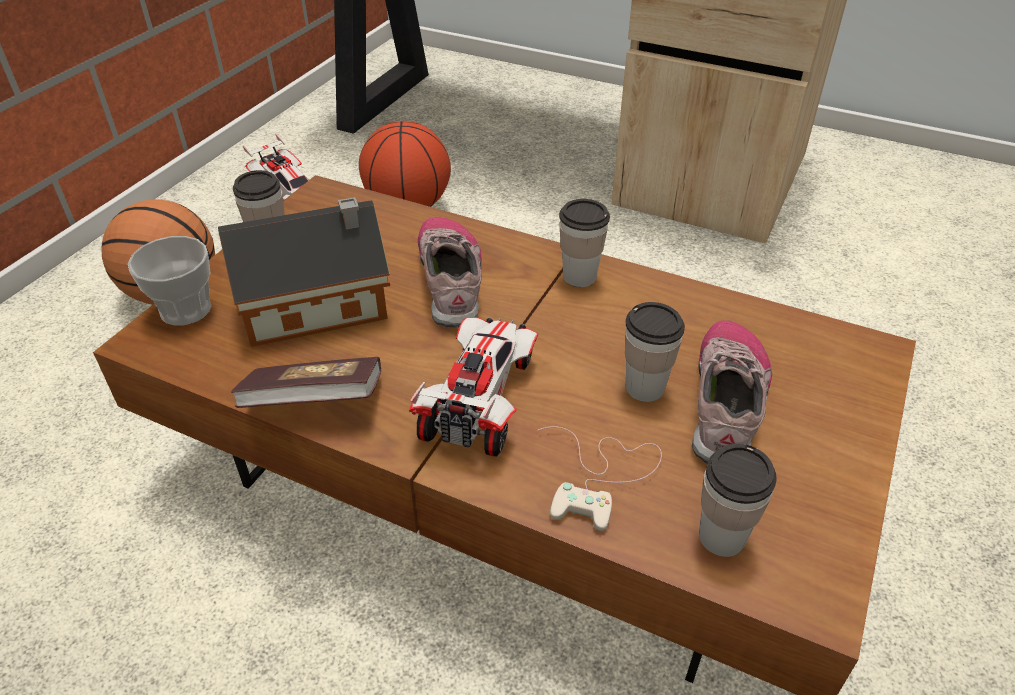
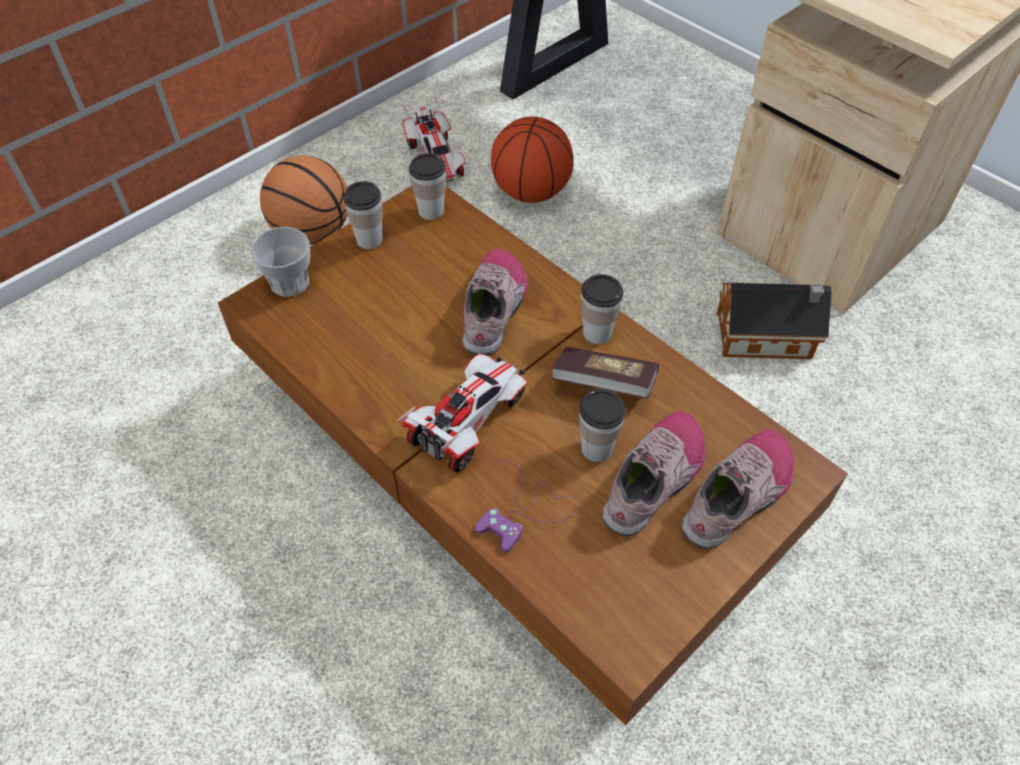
camera: 20 degrees right, 10 degrees up
(315, 402) = (351, 389): book -> book (603, 385)
(321, 304) = (387, 305): toy house -> toy house (768, 336)
(601, 476) = (526, 510): white game controller -> purple game controller
(722, 536) = (588, 584): cup -> cup (431, 211)
(826, 392) = (739, 496): none -> shoe

